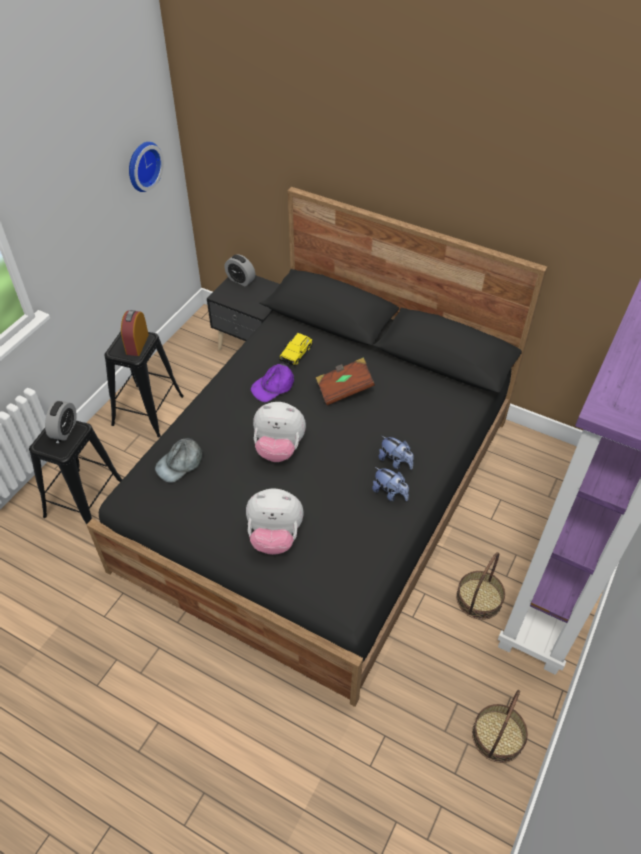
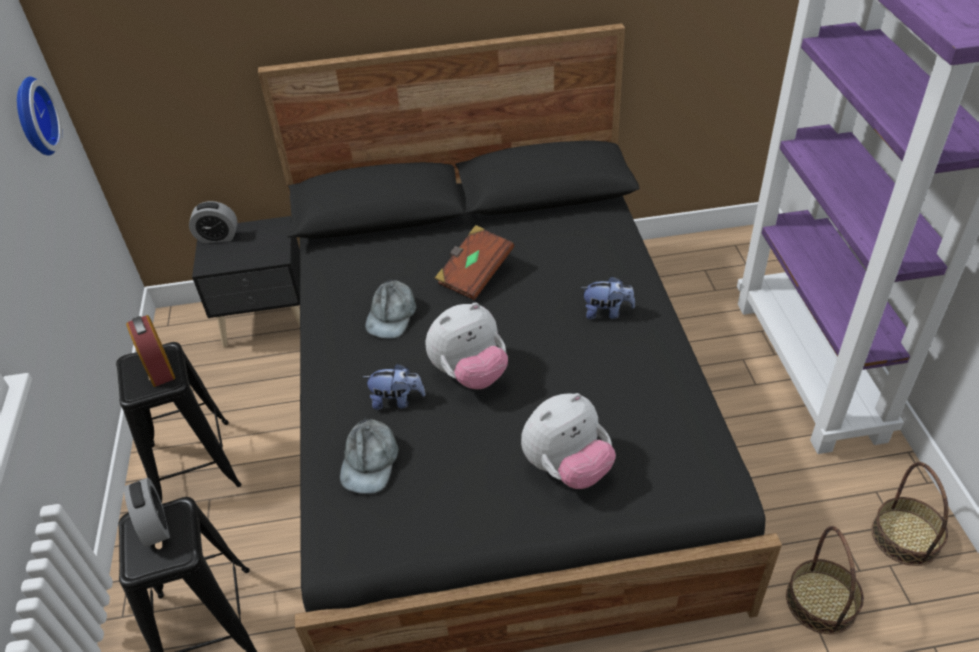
camera: 35 degrees left, 5 degrees down
(273, 386) = (391, 315): purple cap -> grey cap
(296, 354) = (381, 269): yellow toy car -> none
(390, 493) = (635, 345): plush toy -> plush toy (397, 400)
(479, 599) = (755, 421): basket -> basket (821, 602)

